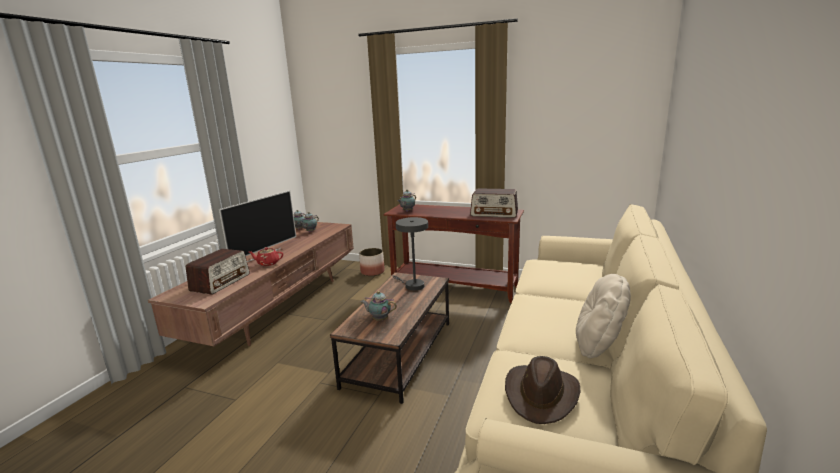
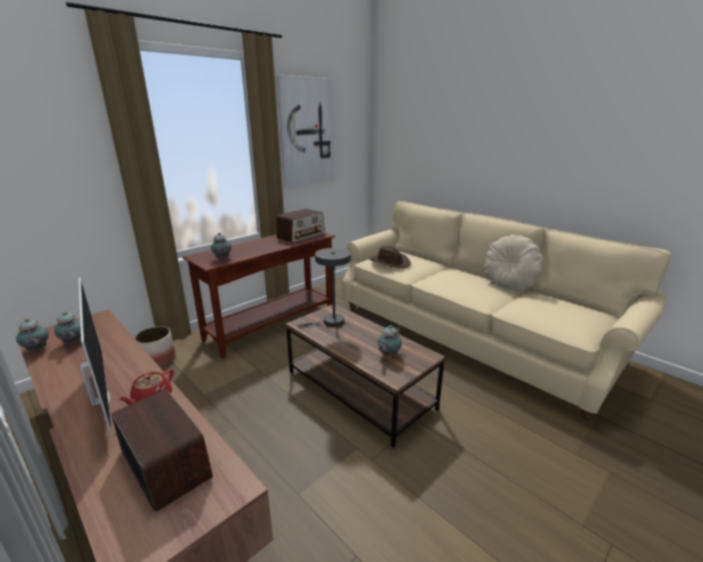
camera: 65 degrees left, 5 degrees up
(541, 394) = (562, 314): brown hat -> brown hat (390, 262)
(553, 111) = (307, 132): none -> picture

